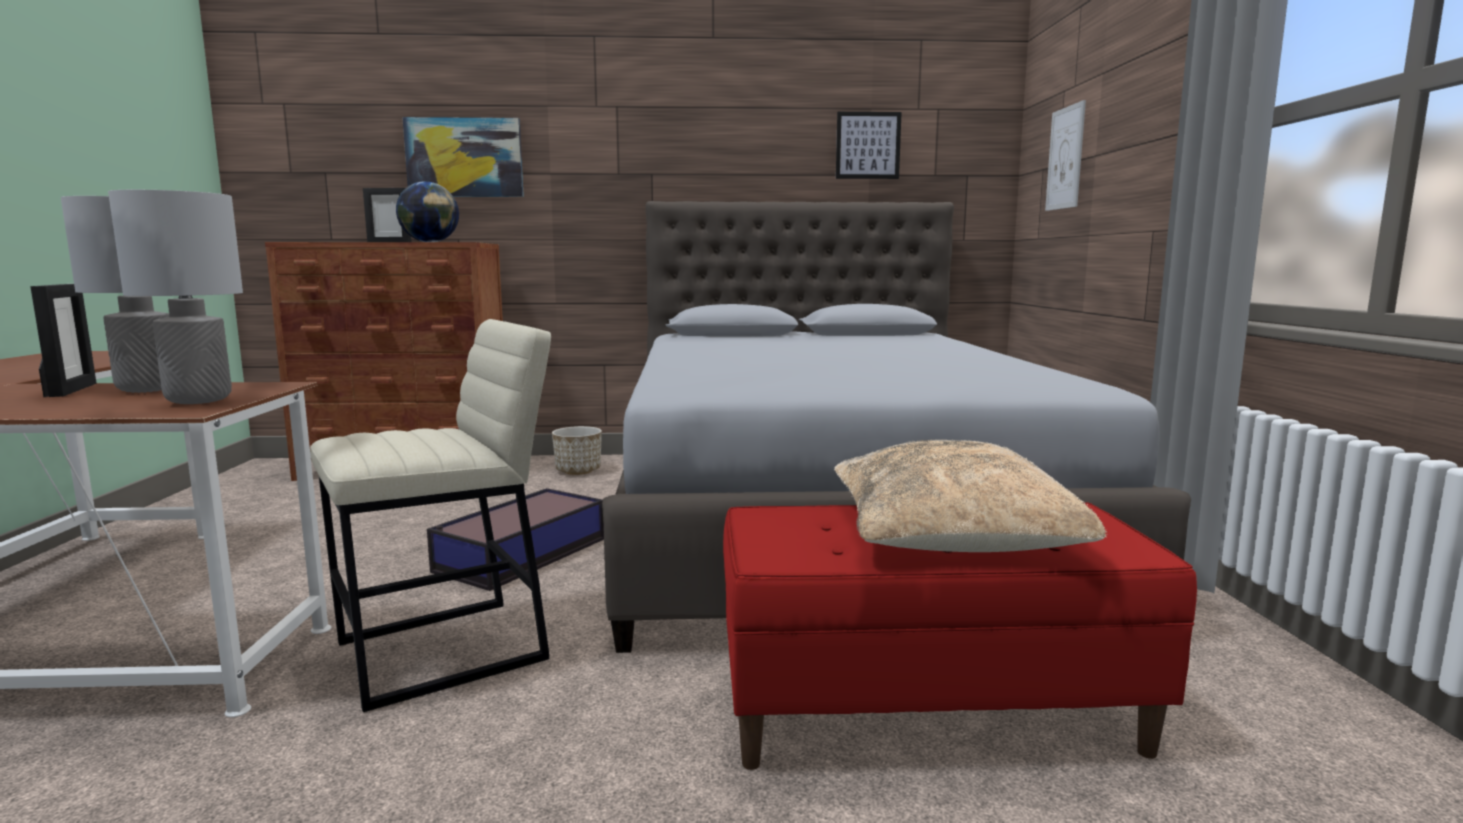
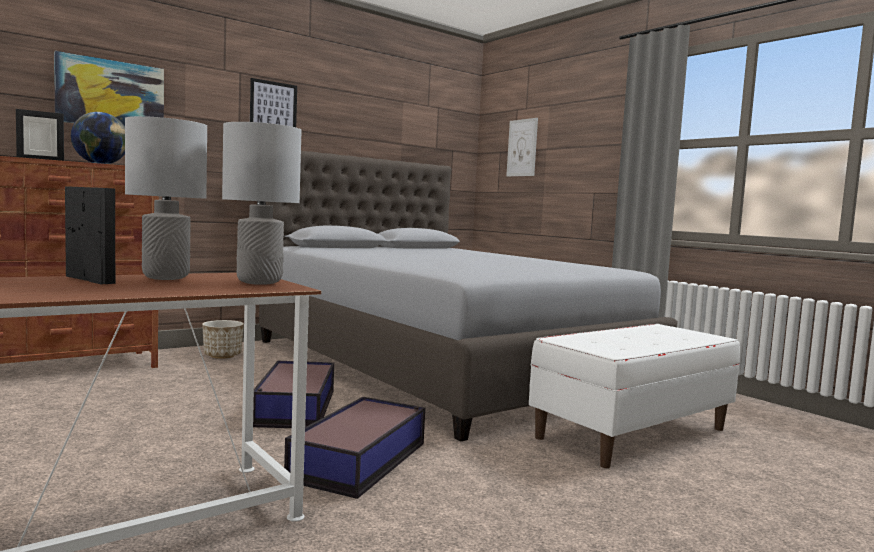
camera: 35 degrees left, 5 degrees down
(448, 649) = (361, 460): beige chair -> storage box
(868, 145) = (401, 125): picture -> picture (273, 106)
(927, 711) = (632, 433): red bench -> white bench
(955, 532) = (646, 337): beige pillow -> none

